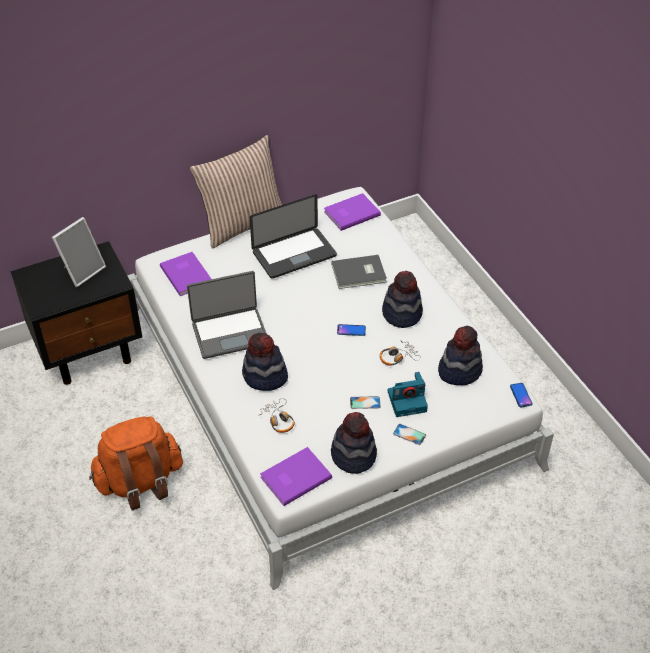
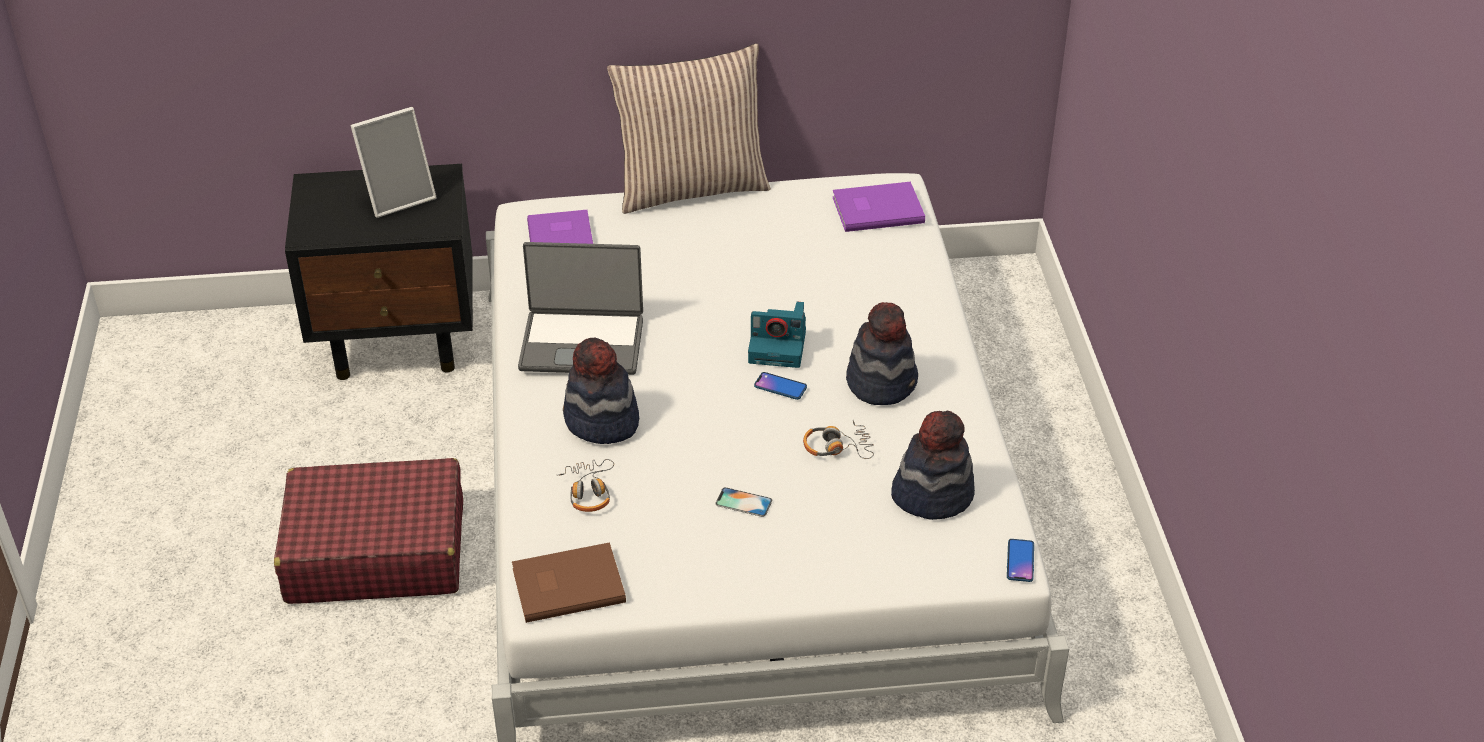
camera: 20 degrees right, 5 degrees down
(140, 482) = (375, 551): orange backpack -> red suitcase
(294, 254) = (748, 250): laptop -> none
(294, 477) = (566, 584): purple book -> brown book
(353, 455) = (681, 577): hat -> none
(360, 274) = (841, 304): grey book -> none
(407, 400) = (817, 518): camera -> camera (779, 347)
(409, 434) = (792, 571): phone -> none

